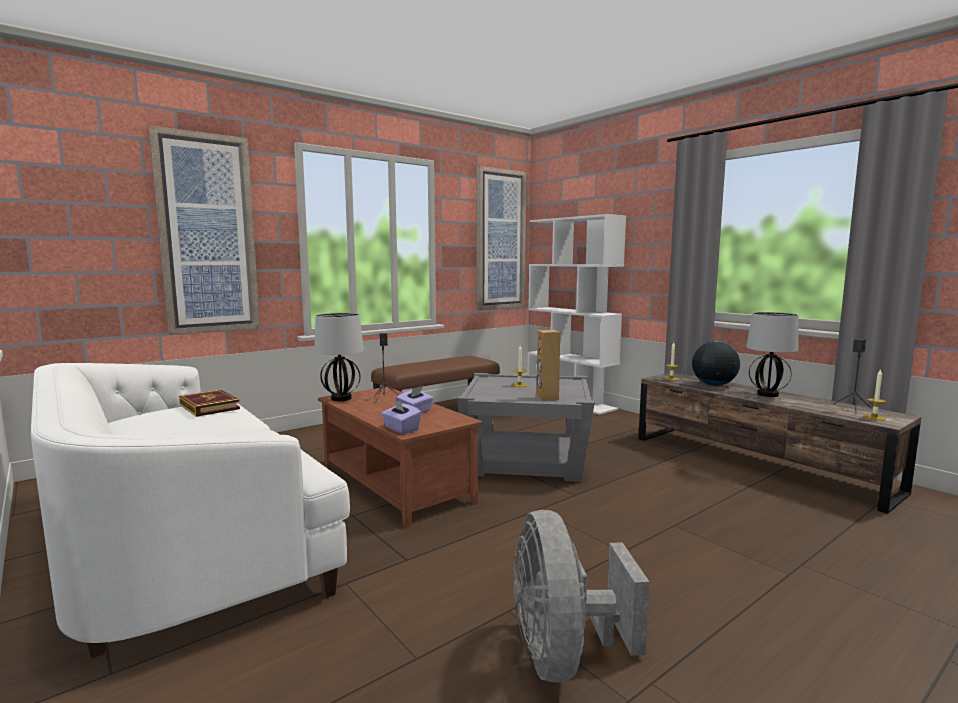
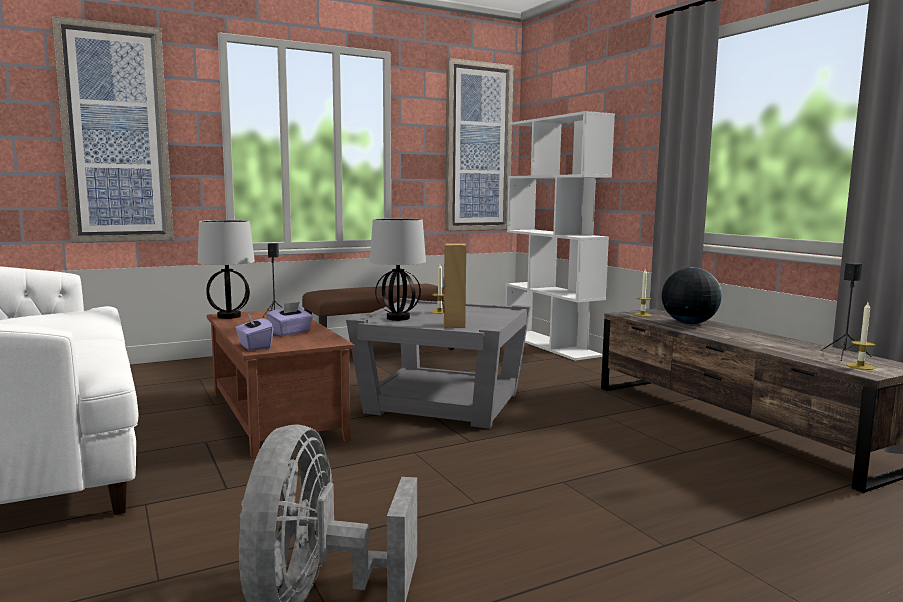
camera: 10 degrees right, 0 degrees up
(209, 407) = (73, 314): book -> none
(767, 394) = (746, 336): table lamp -> table lamp (397, 318)

